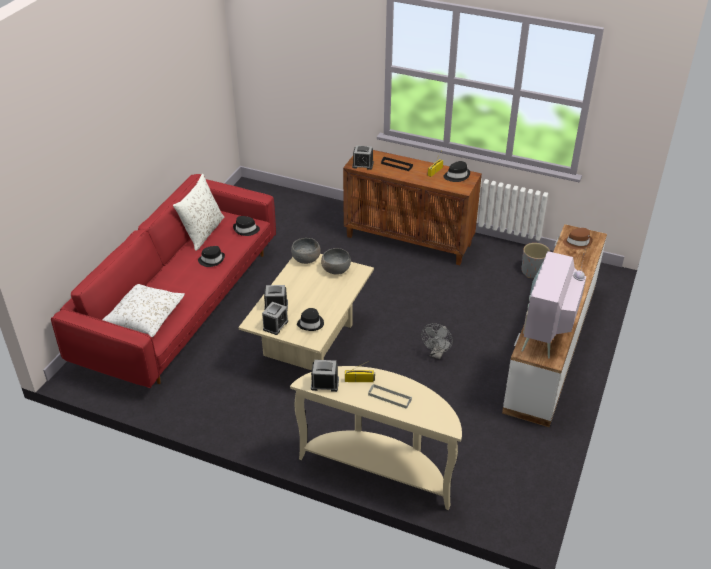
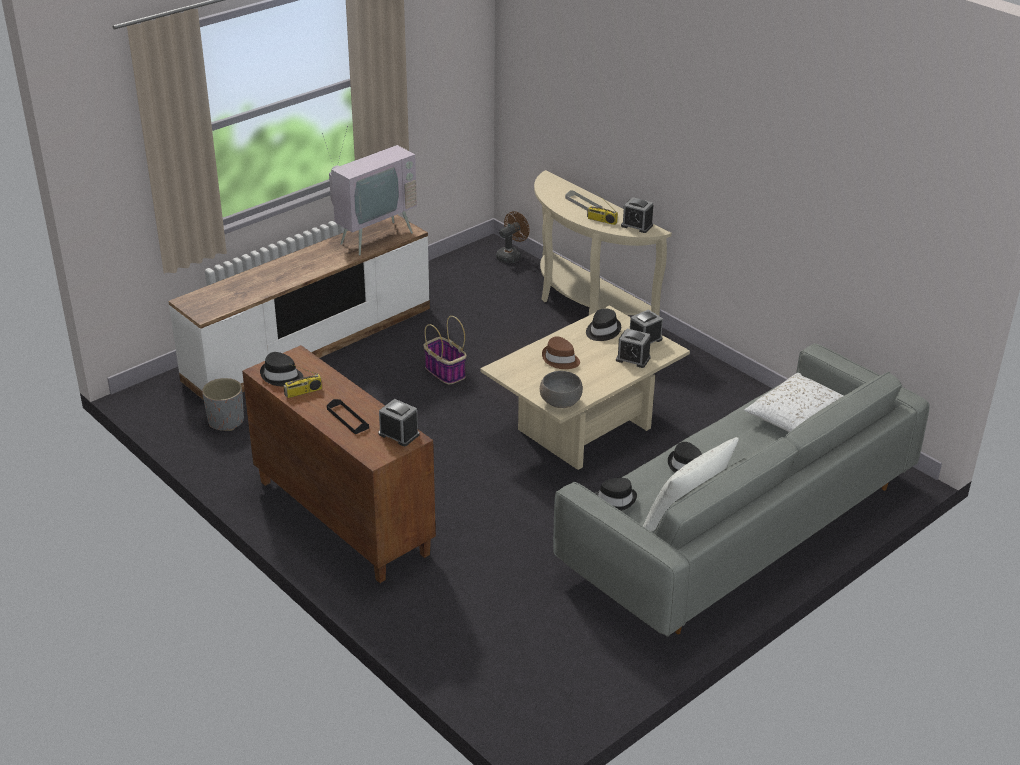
camera: 155 degrees left, 5 degrees down
(181, 304) = (738, 525): red sofa -> grey sofa
(336, 269) = (531, 378): grey bowl -> none
(437, 354) = (444, 371): grey fan -> basket
(491, 514) = (511, 256): none -> brown fan
(577, 242) = (217, 301): brown hat -> brown hat (560, 359)

